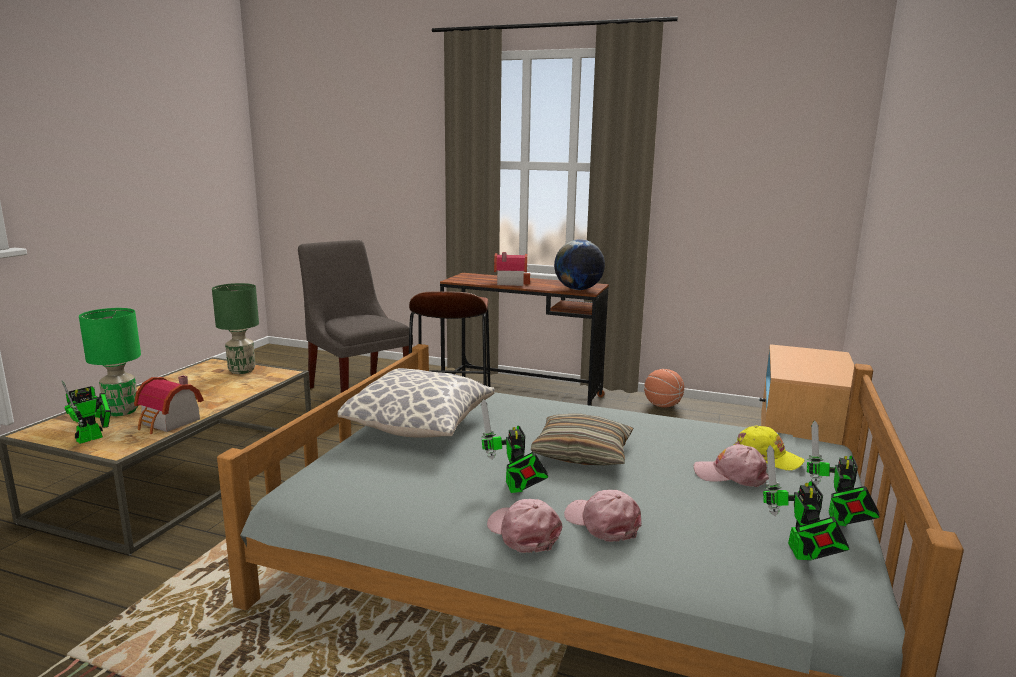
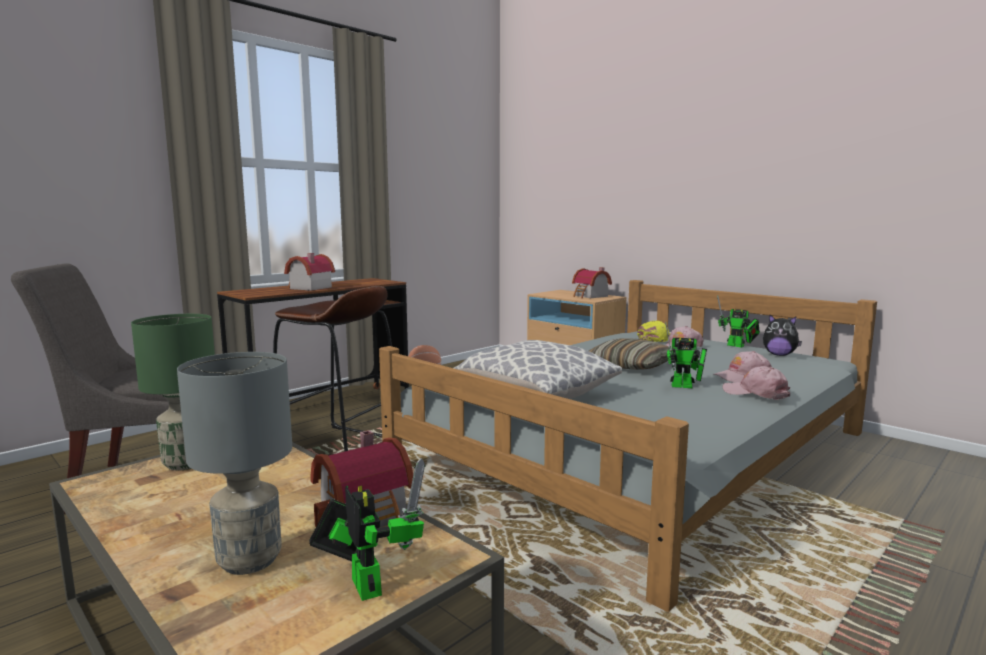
camera: 65 degrees left, 5 degrees down
(122, 411) = (249, 559): green table lamp -> grey table lamp
(523, 532) = (756, 393): pink cap -> pink cap turned 45 degrees clockwise
(578, 289) = (378, 282): globe -> none
(801, 554) = (779, 355): toy robot -> plush toy
(818, 371) = (590, 296): none -> toy house

